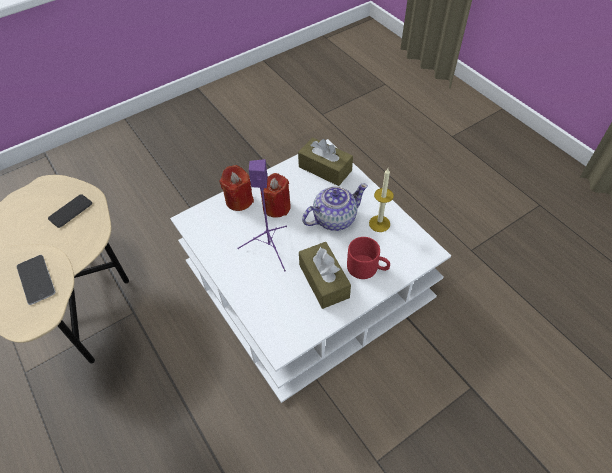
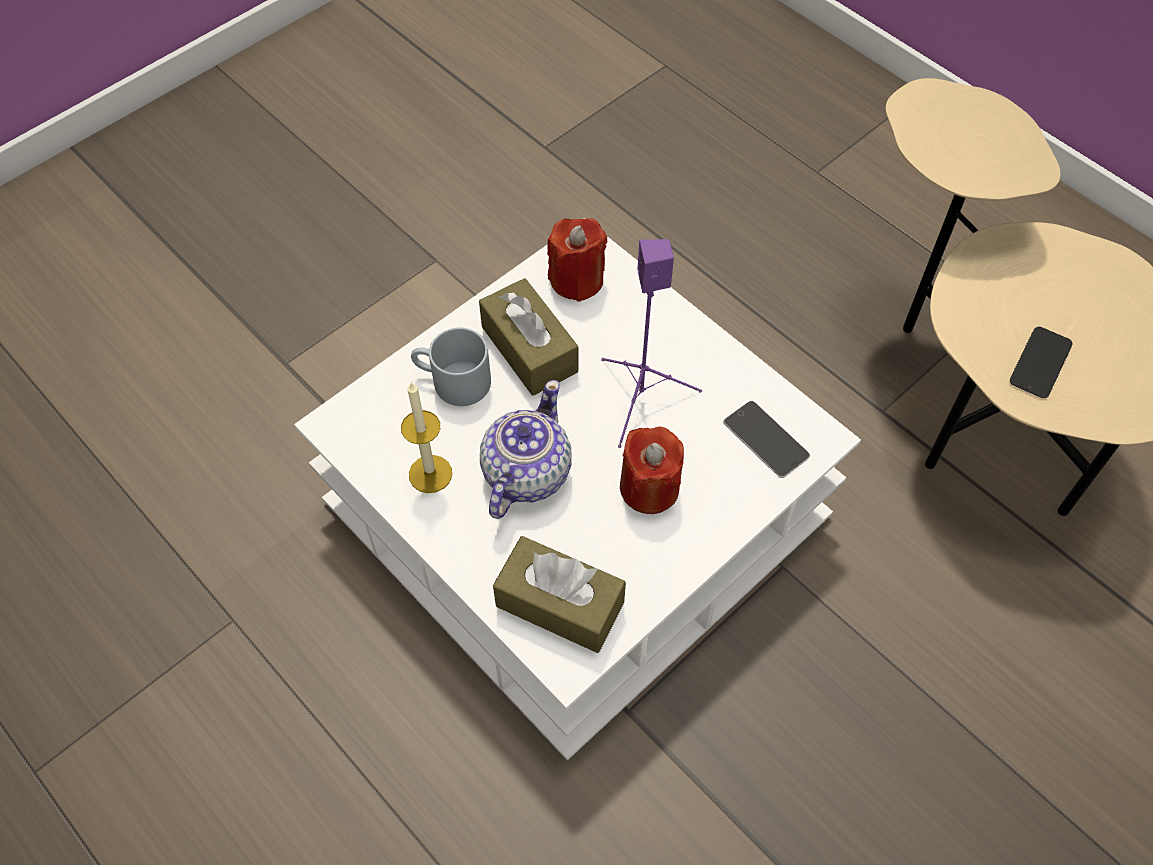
camera: 170 degrees right, 5 degrees up
(36, 279) = (961, 148): phone -> phone (766, 439)
(239, 200) = (734, 495): red candle -> red candle (577, 280)
(333, 219) = (525, 474): teapot -> teapot turned 150 degrees clockwise
(367, 267) = (452, 382): red mug -> grey mug

